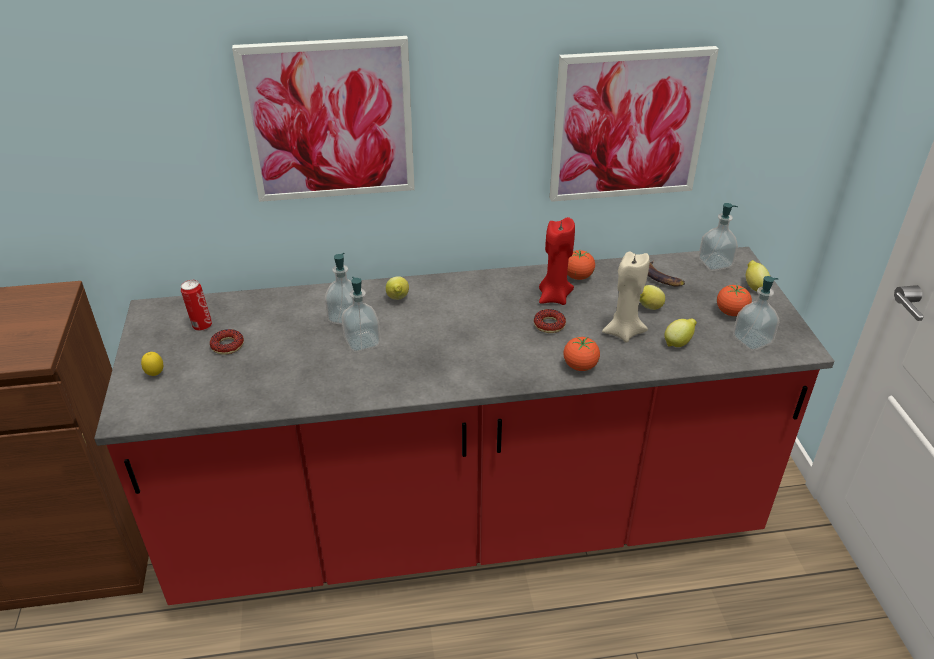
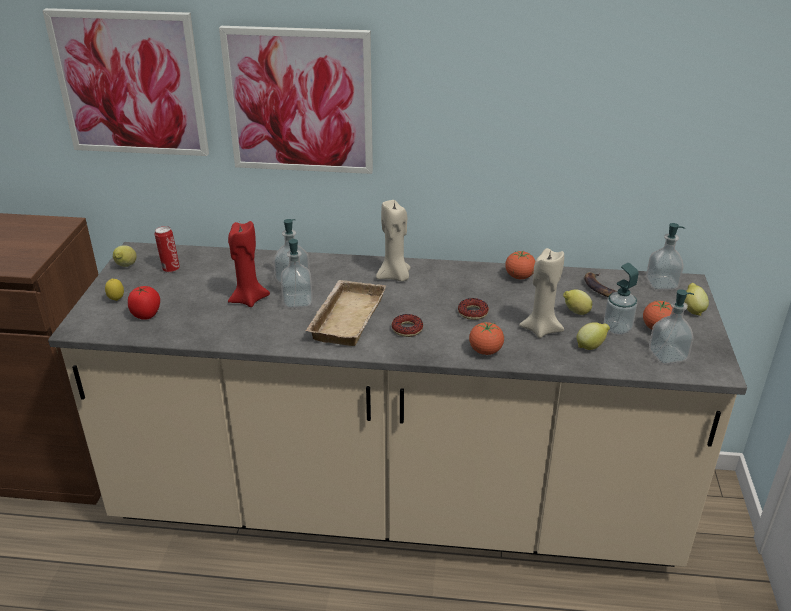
camera: 15 degrees right, 5 degrees down
(199, 387) = (147, 315): none -> tomato
(227, 345) = (184, 287): donut -> donut (407, 329)
(398, 299) = (345, 272): lemon -> lemon (126, 266)
(421, 352) = (345, 317): none -> beige tray
(453, 296) = (395, 277): none -> beige candle
(467, 525) = (395, 506): red counter -> beige counter
(554, 297) = (488, 291): red candle -> red candle (248, 299)
(628, 125) = (579, 135): picture -> picture (130, 83)
(694, 319) = (617, 329): none -> soap dispenser

